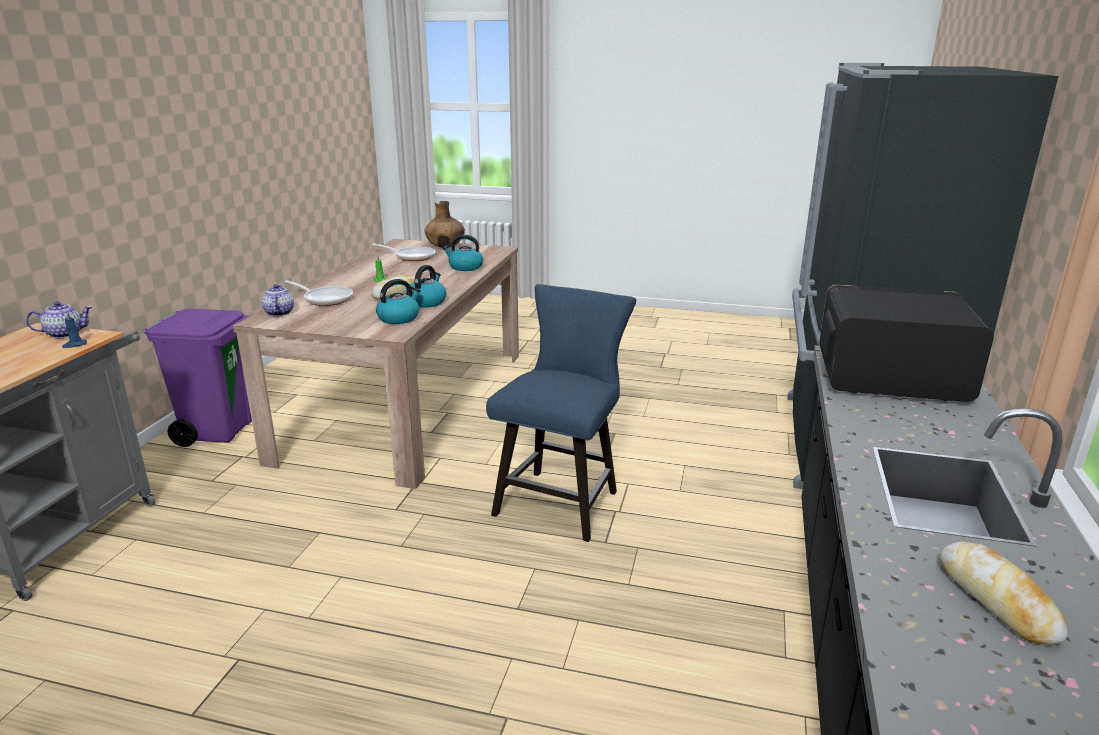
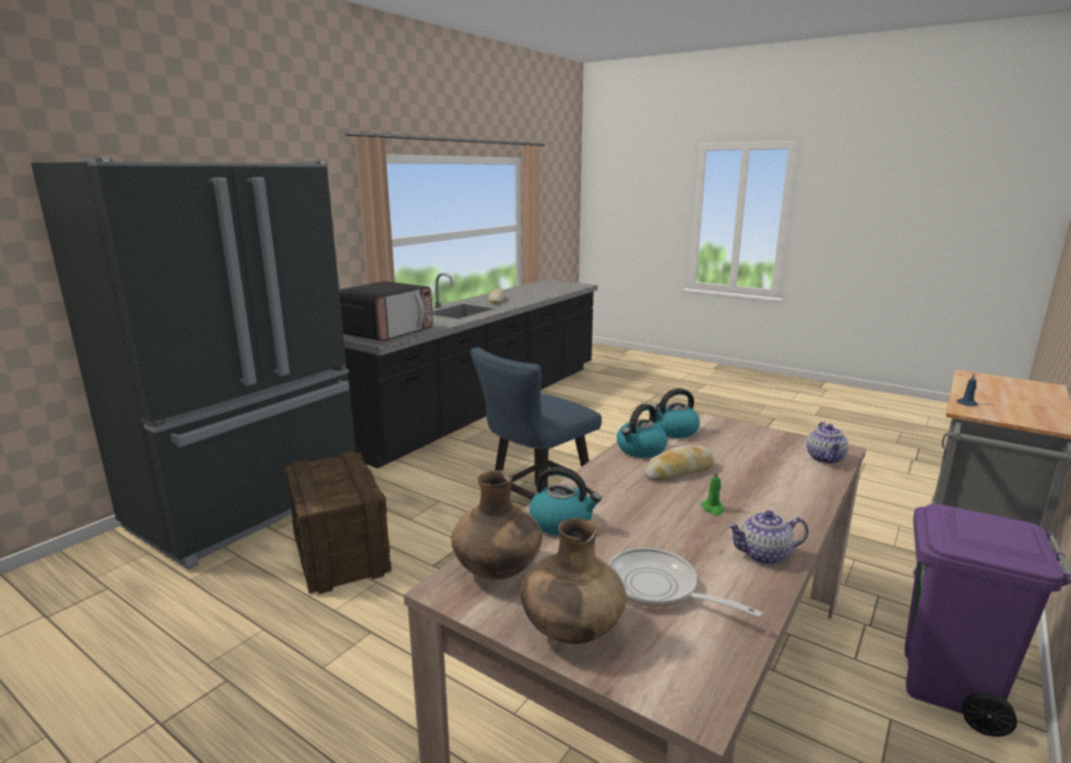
camera: 160 degrees left, 5 degrees down
(65, 334) = (1006, 416): teapot -> teapot (764, 555)
(325, 299) = (779, 475): frying pan -> none
(485, 253) = (497, 570): none -> brown vase
(701, 427) = (340, 553): none -> crate
(889, 377) = (386, 332): microwave -> microwave turned 90 degrees counterclockwise

